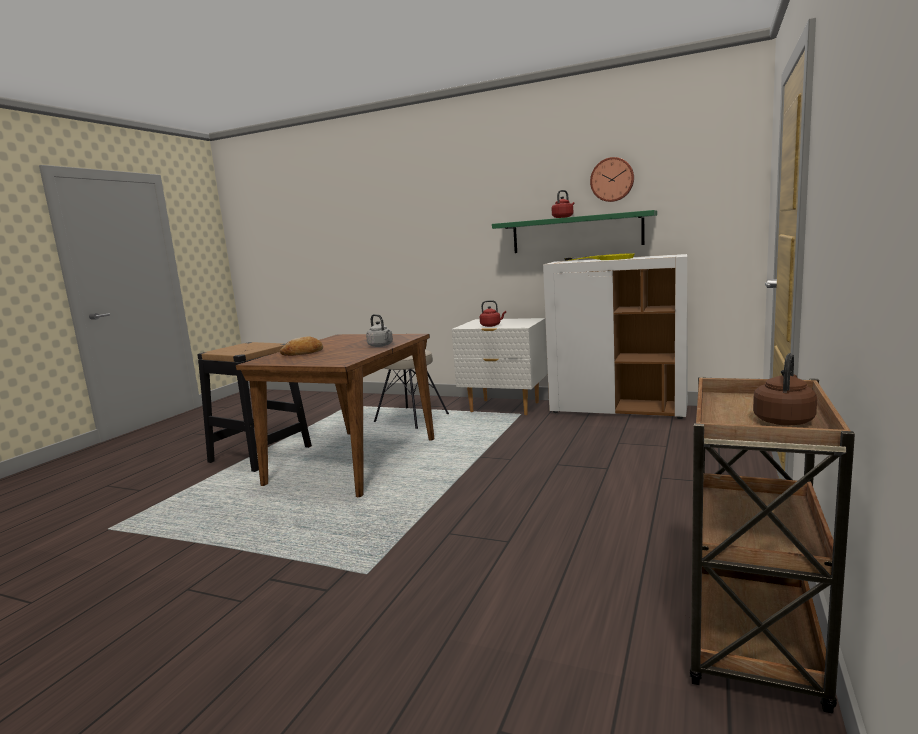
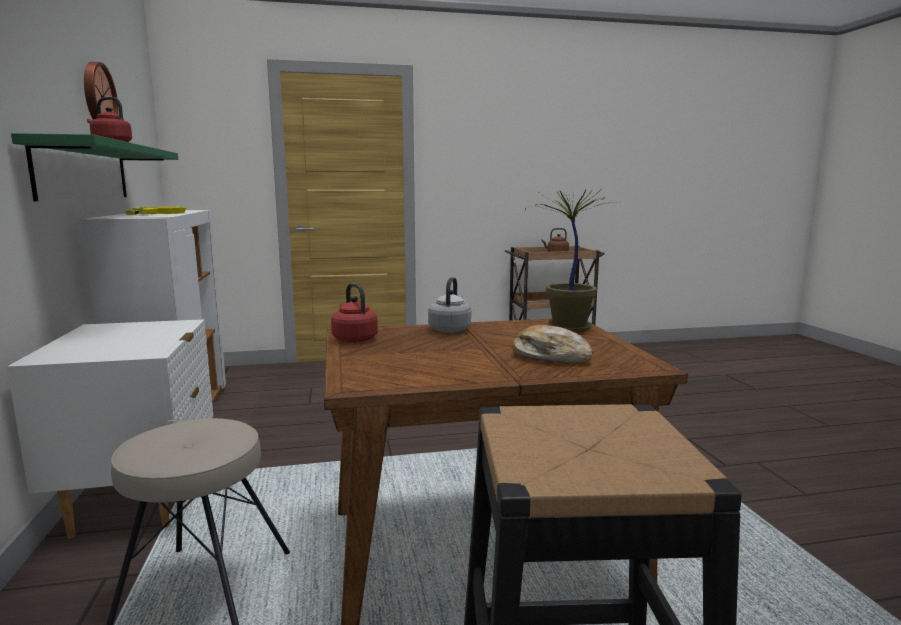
camera: 125 degrees left, 0 degrees up
(330, 360) = (567, 328): none -> potted plant
(491, 325) = (155, 338): red kettle -> red kettle (353, 339)

